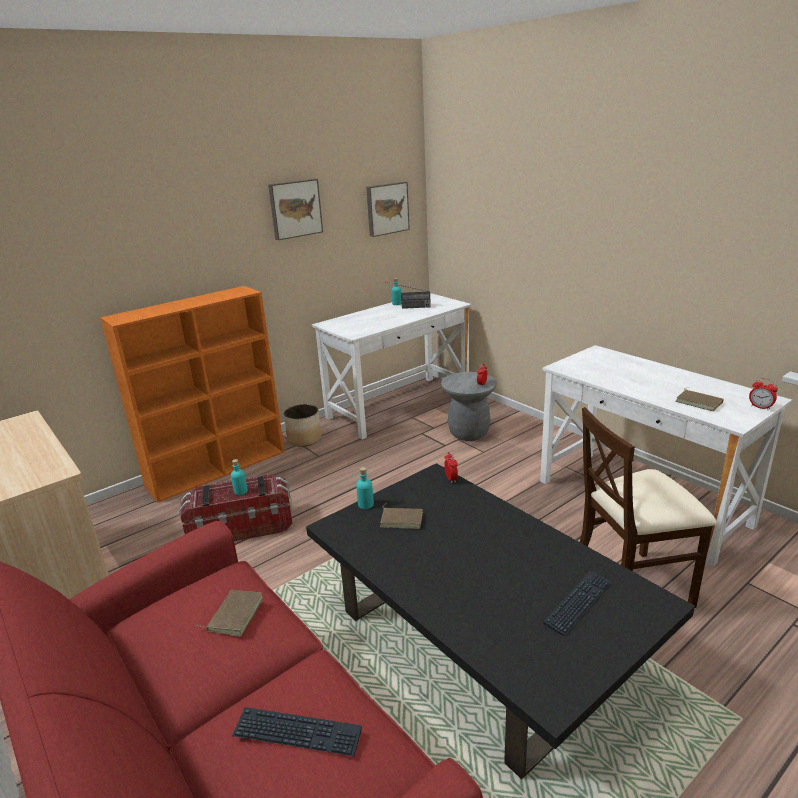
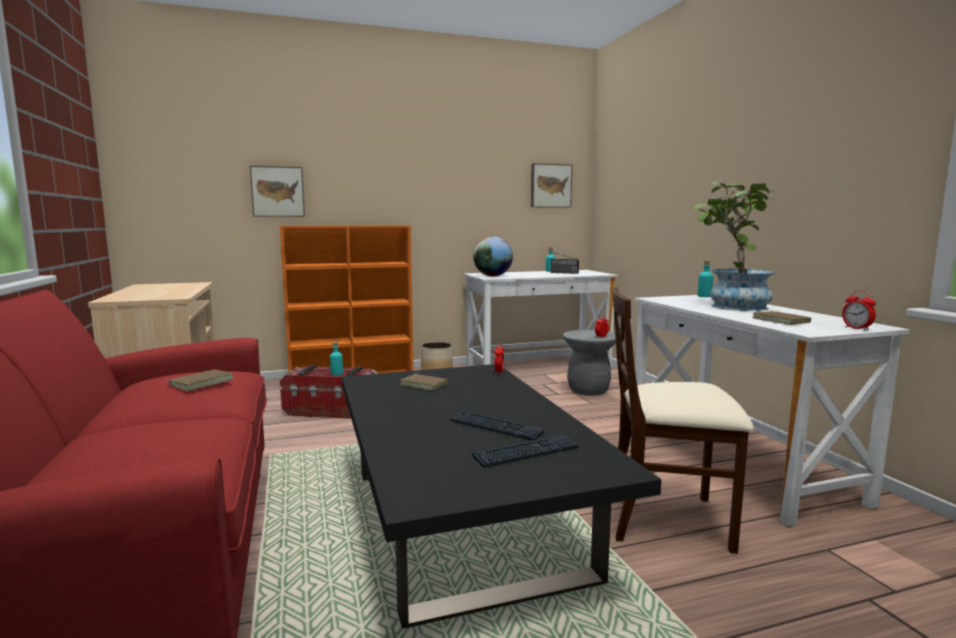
camera: 20 degrees right, 15 degrees down
(295, 209) = (461, 171): picture -> picture (278, 191)
(297, 733) = (144, 438): keyboard -> keyboard (495, 427)
(353, 329) = (492, 276): none -> globe
(365, 504) = (405, 373): turquoise bottle -> turquoise bottle (704, 296)
(635, 374) = (730, 306): none -> potted plant

